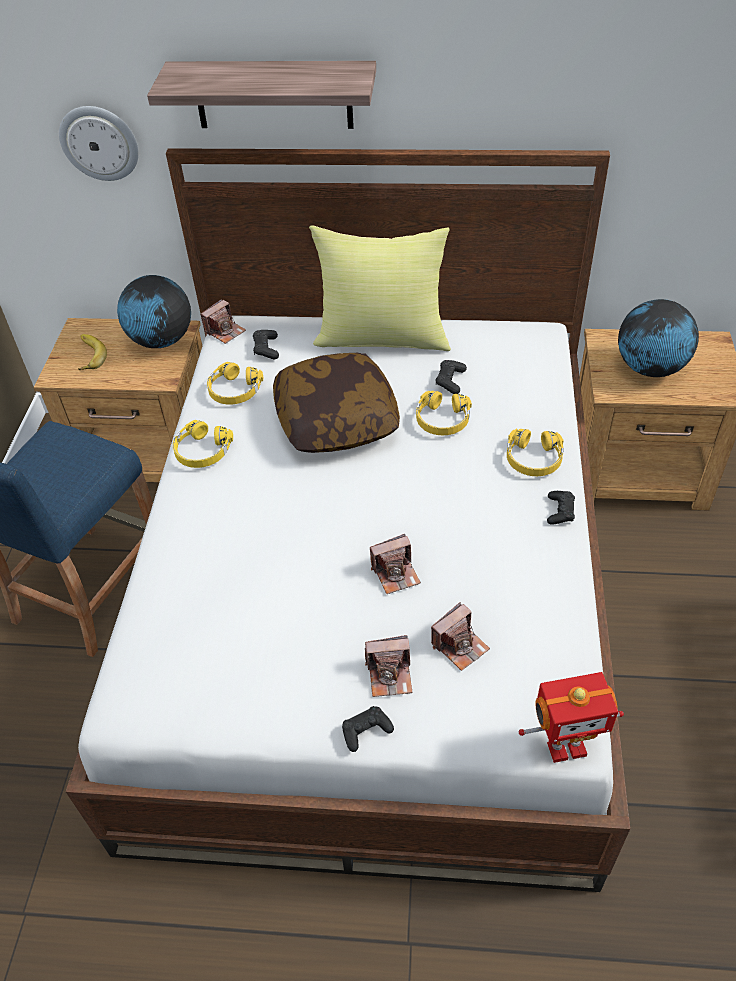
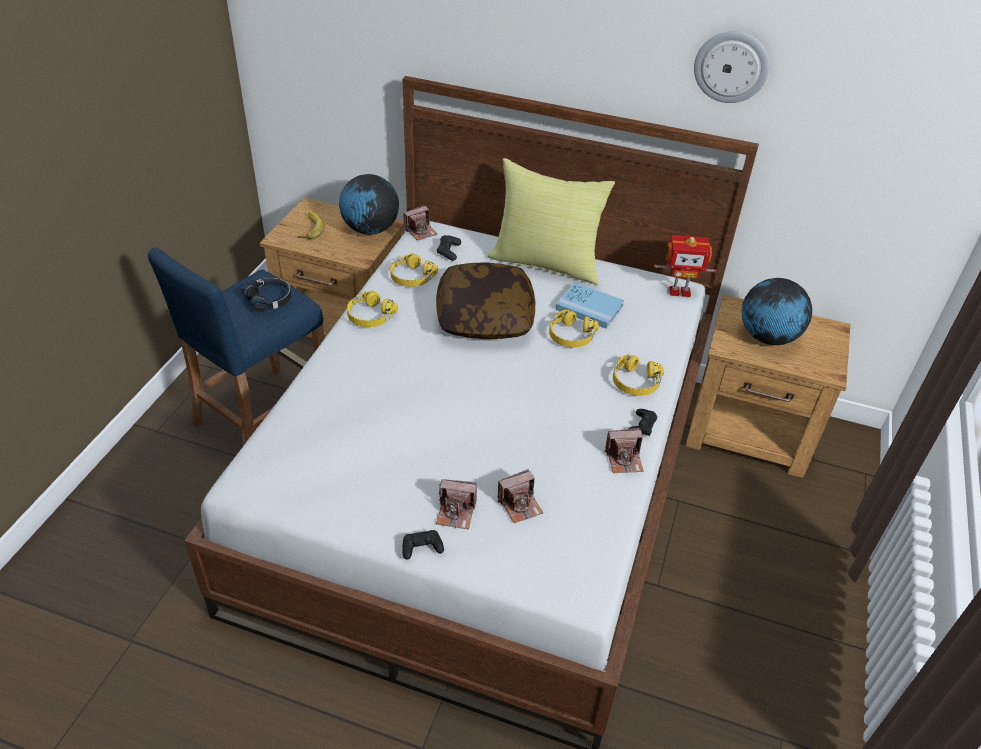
camera: 10 degrees right, 5 degrees down
(72, 458) = (269, 299): none -> black headphones
(99, 143) = (355, 62): wall clock -> wall clock (731, 66)
(273, 95) = (494, 49): shelf -> none
(395, 573) = (489, 440): camera -> camera (624, 459)
(450, 381) = (589, 307): black game controller -> blue book
(565, 746) = (577, 600): toy robot -> toy robot (679, 291)

